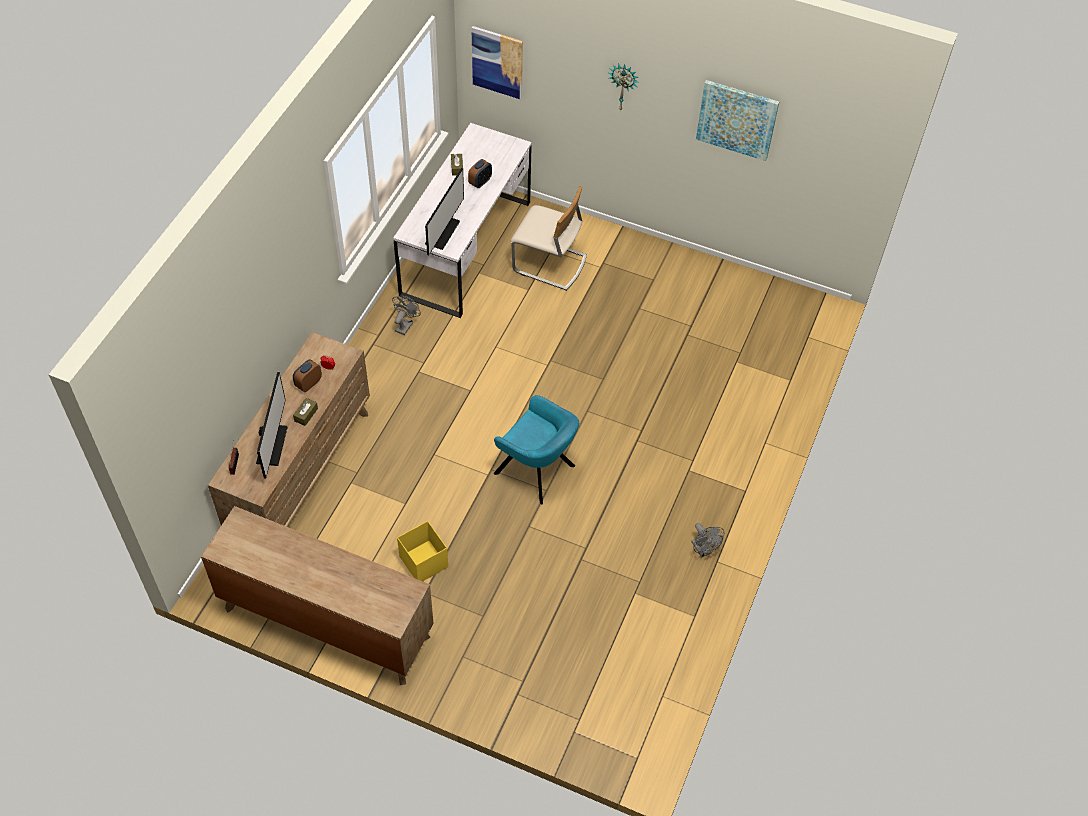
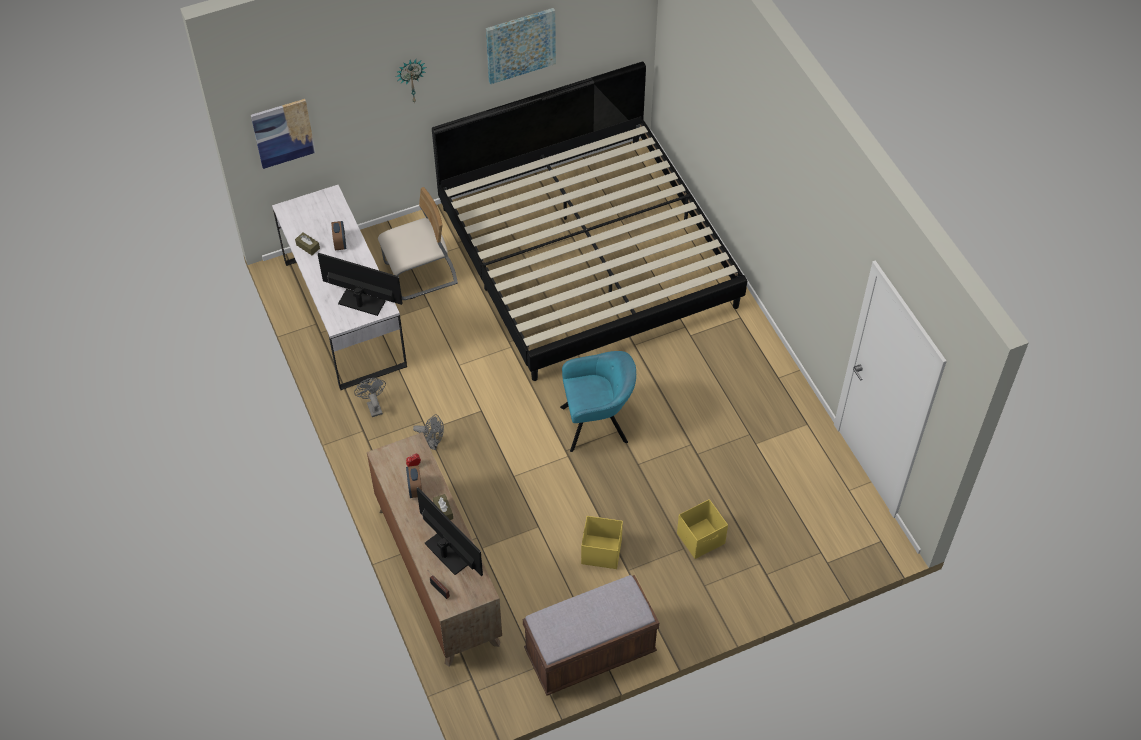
camera: 45 degrees left, 0 degrees up
(326, 622) = (590, 653): brown dresser -> brown bench
(442, 232) = (361, 302): monitor -> monitor turned 45 degrees counterclockwise
(504, 621) = (701, 538): none -> yellow storage box
(685, 348) = (587, 256): none -> bed
(703, 550) = (762, 378): grey fan -> grey fan (432, 444)

